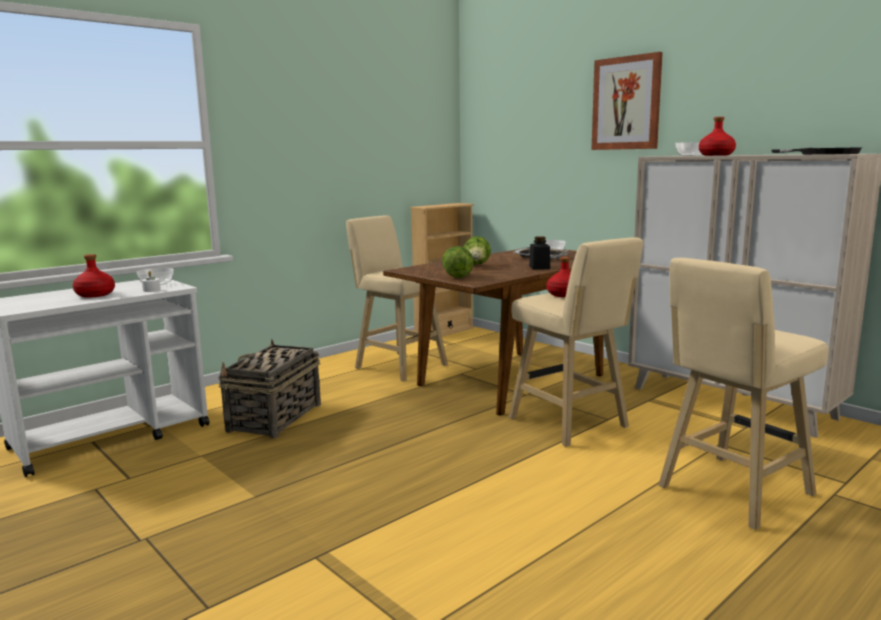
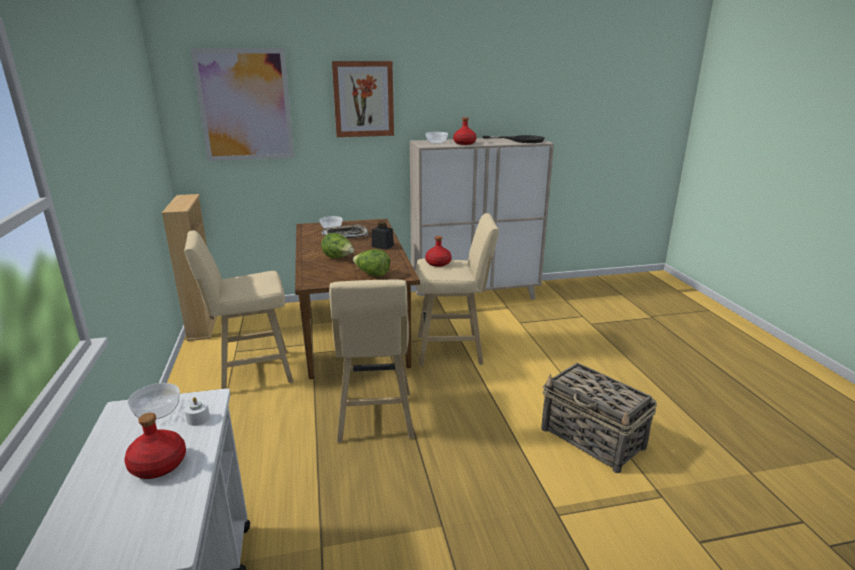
camera: 60 degrees left, 10 degrees up
(274, 418) = (283, 476): basket -> basket (593, 439)
(518, 116) = (245, 105): none -> picture
(731, 492) = (573, 345): beige stool -> beige stool (375, 419)

